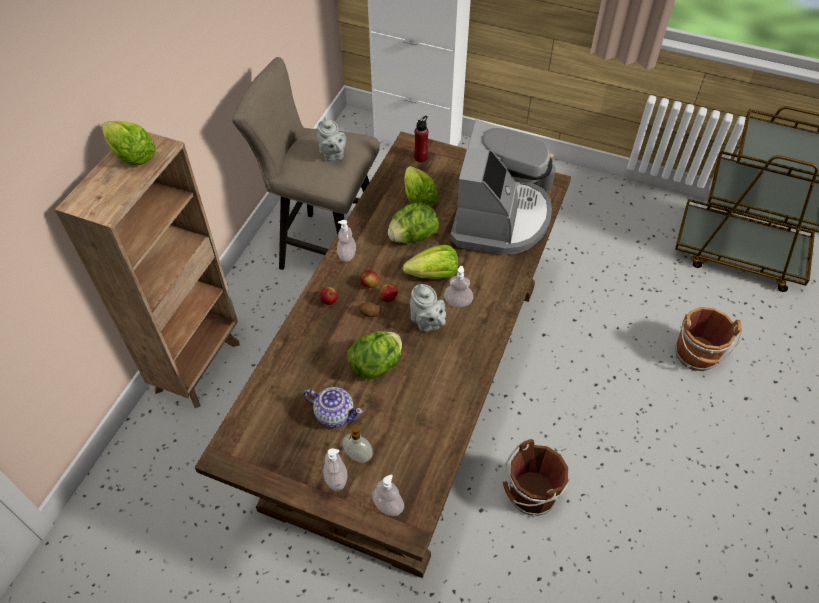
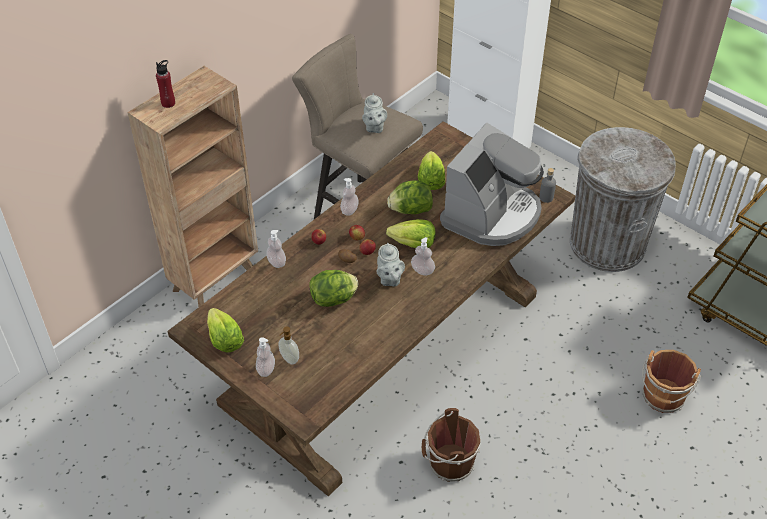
camera: 20 degrees right, 5 degrees down
(132, 155) = (195, 86): lettuce -> lettuce (224, 340)
(334, 414) = (285, 324): teapot -> none
(388, 506) = (296, 399): soap dispenser -> soap dispenser (276, 262)
(421, 157) = (449, 147): red bottle -> red bottle (168, 103)
(574, 215) = (607, 243): none -> grey trash can

